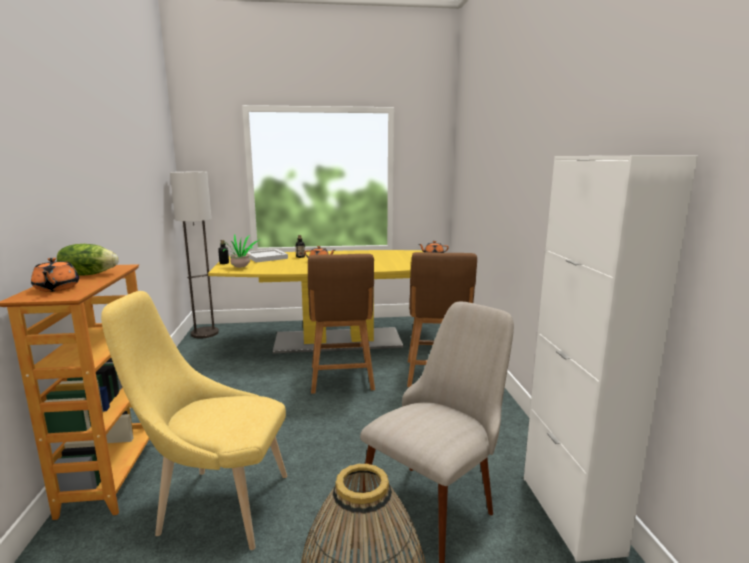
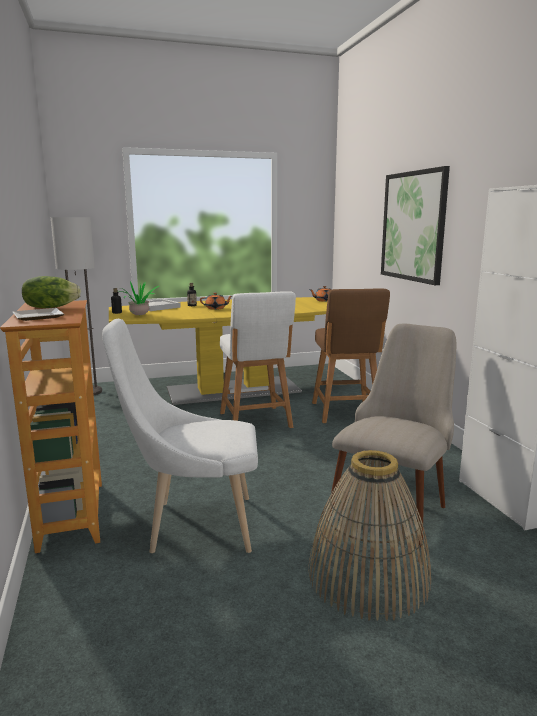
camera: 10 degrees left, 0 degrees up
(56, 288) = (40, 317): orange teapot -> plate
(216, 504) = (194, 525): yellow chair -> white chair
(342, 379) = (256, 421): brown stool -> white stool
(510, 186) = (413, 226): none -> picture

